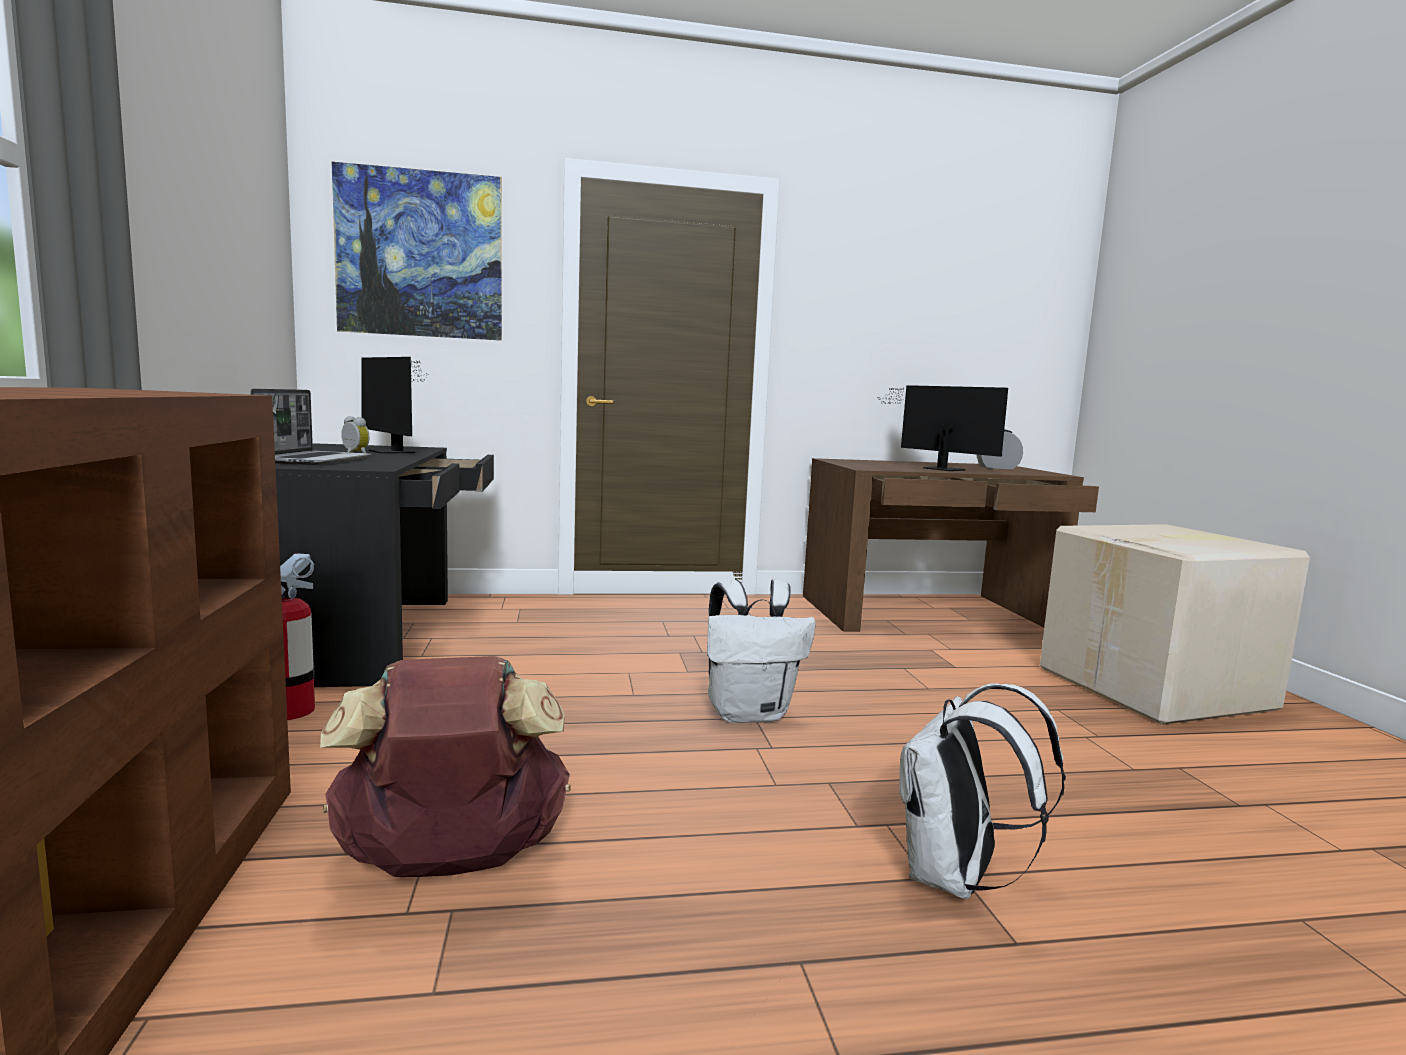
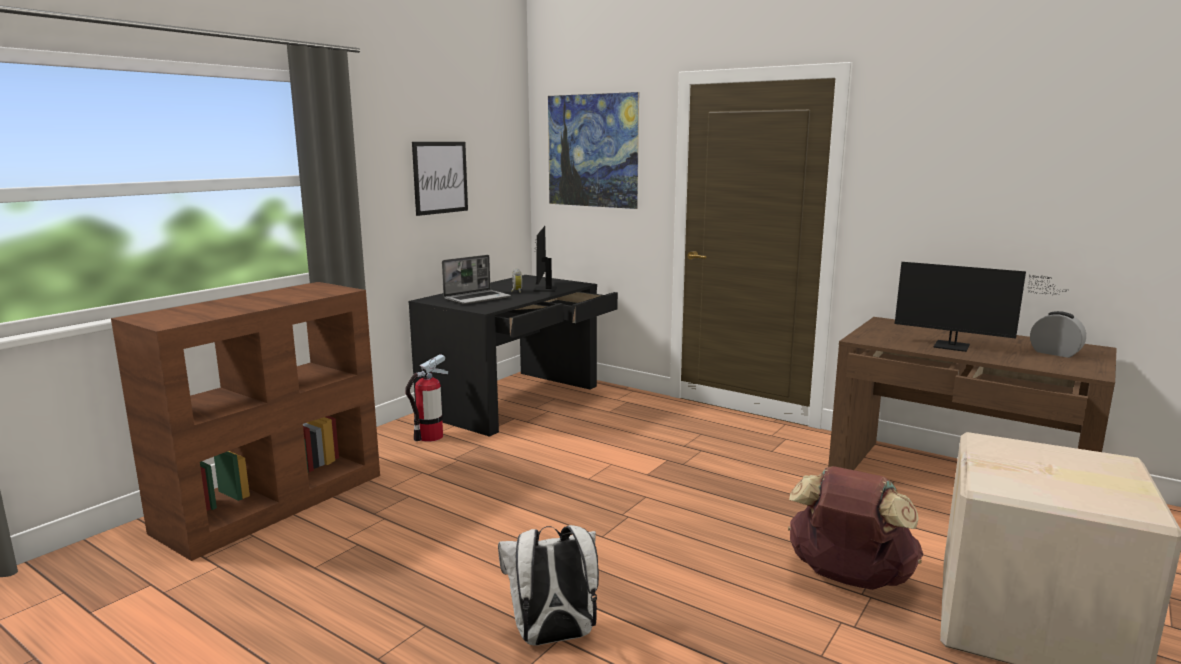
camera: 45 degrees right, 5 degrees up
(206, 244) = (440, 177): none -> picture
(451, 863) = (383, 527): brown backpack -> brown backpack (848, 578)
(750, 713) = (630, 513): white backpack -> none
(940, 468) = (957, 347): monitor -> monitor turned 120 degrees clockwise

